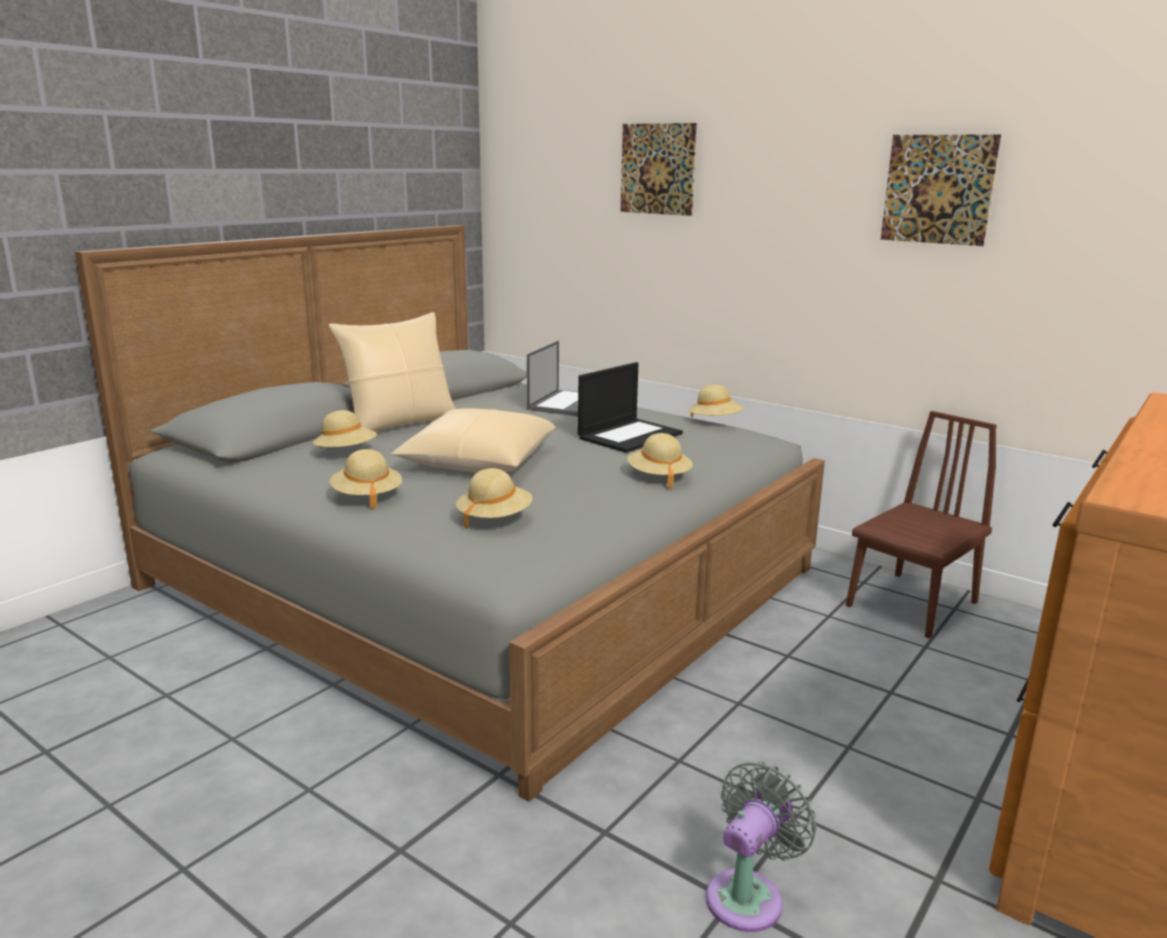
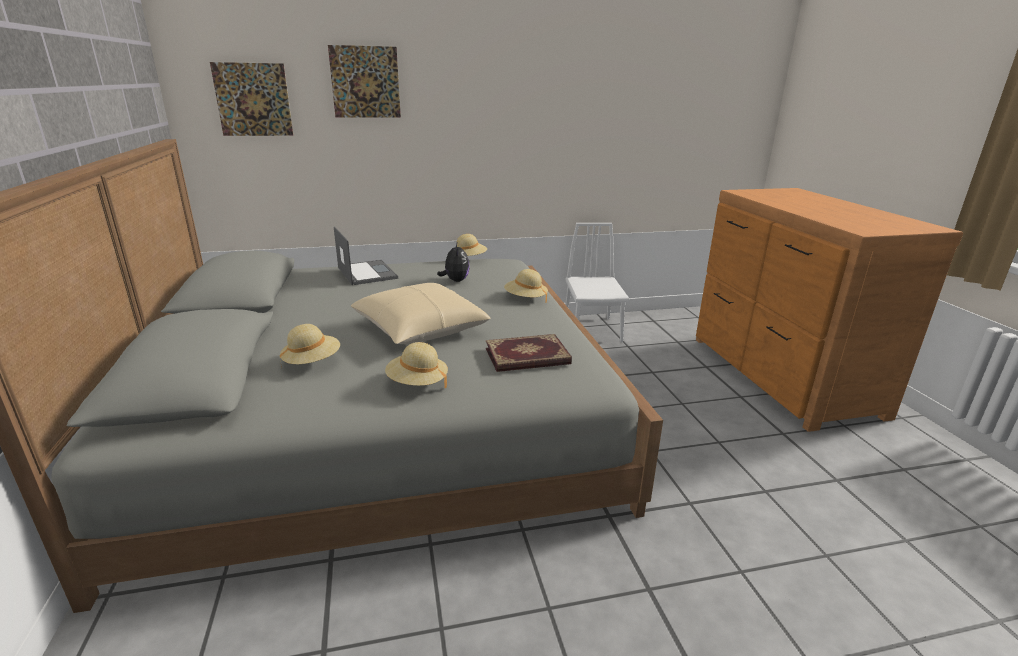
camera: 50 degrees left, 5 degrees up
(399, 424) = (288, 326): beige pillow -> none
(494, 518) = (527, 357): beige hat -> book
(630, 435) = (455, 280): laptop -> plush toy
(748, 895) = (764, 484): grey fan -> none
(912, 604) = (592, 330): brown chair -> white chair
(938, 189) = (566, 93): picture -> picture (253, 100)

